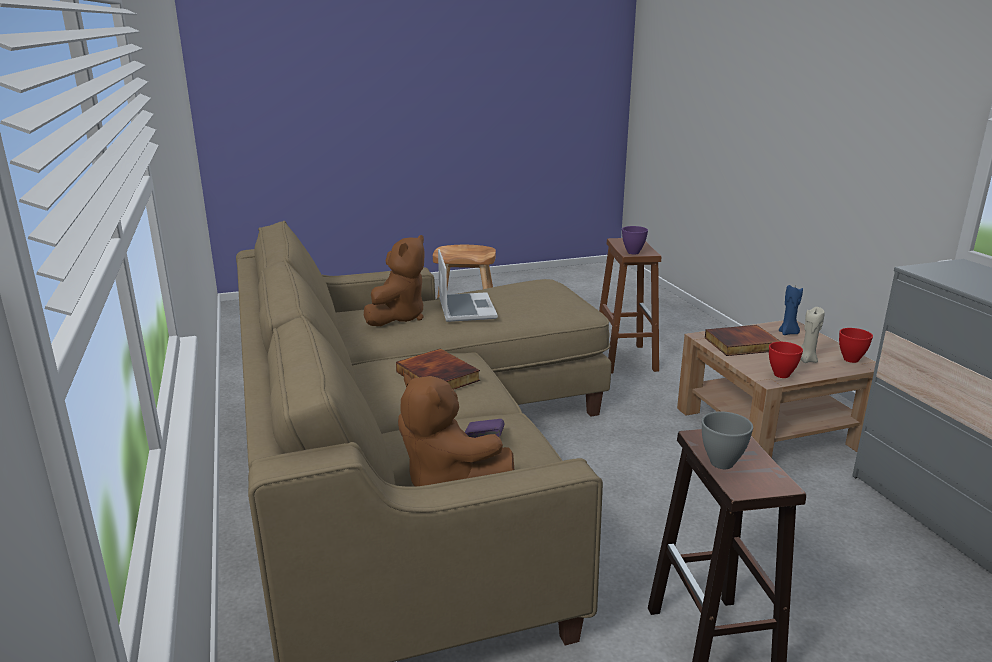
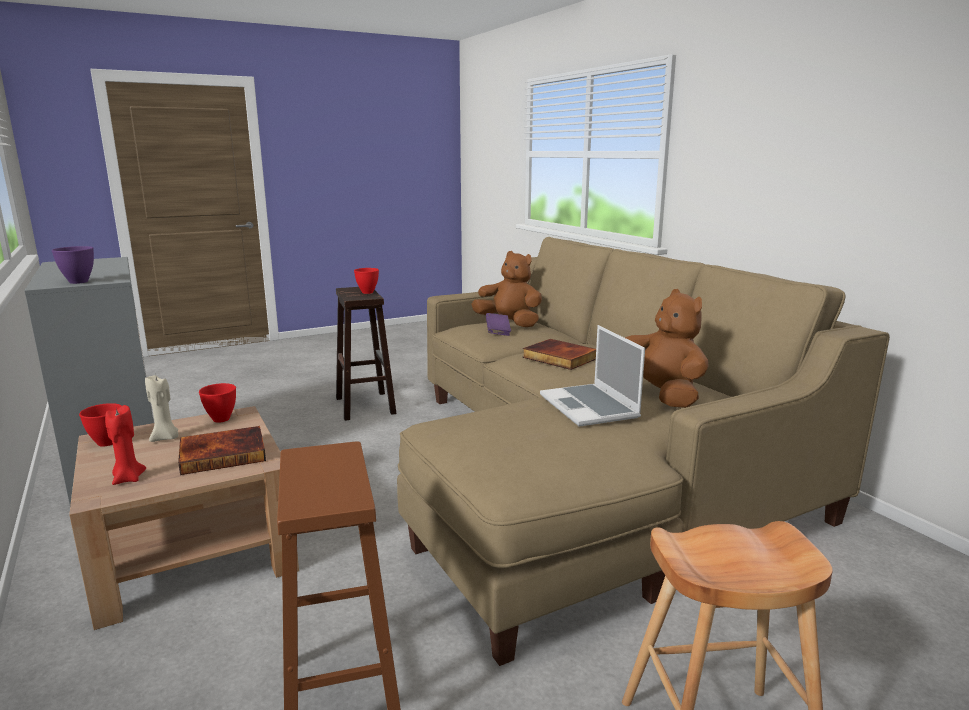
camera: 170 degrees right, 5 degrees down
(398, 317) = (660, 395): brown plush toy -> brown plush toy turned 135 degrees clockwise
(633, 253) = (334, 452): purple bowl -> purple bowl (79, 282)
(720, 463) = (368, 292): grey bowl -> red bowl
(788, 333) = (128, 479): blue candle -> red candle

